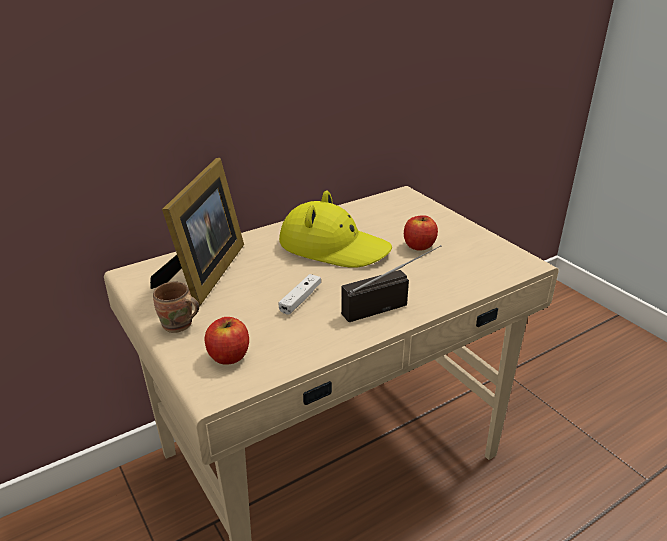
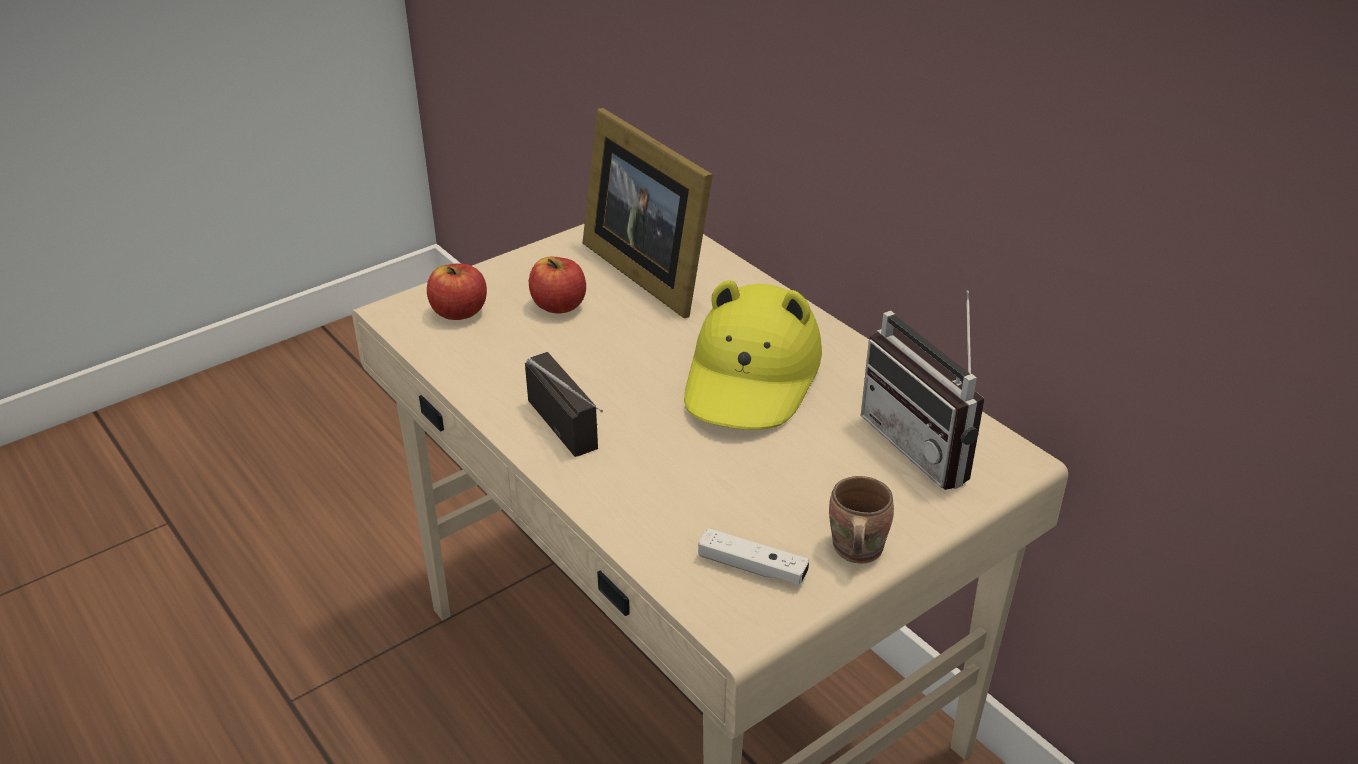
camera: 85 degrees right, 5 degrees up
(178, 326) = (522, 269): brown mug -> brown mug (854, 550)
(205, 274) = (649, 269): picture frame -> picture frame turned 45 degrees clockwise
(300, 299) = (588, 355): white game controller -> white game controller (752, 567)
(395, 209) = (928, 445): none -> radio
(419, 246) = (778, 475): apple -> apple (559, 305)

